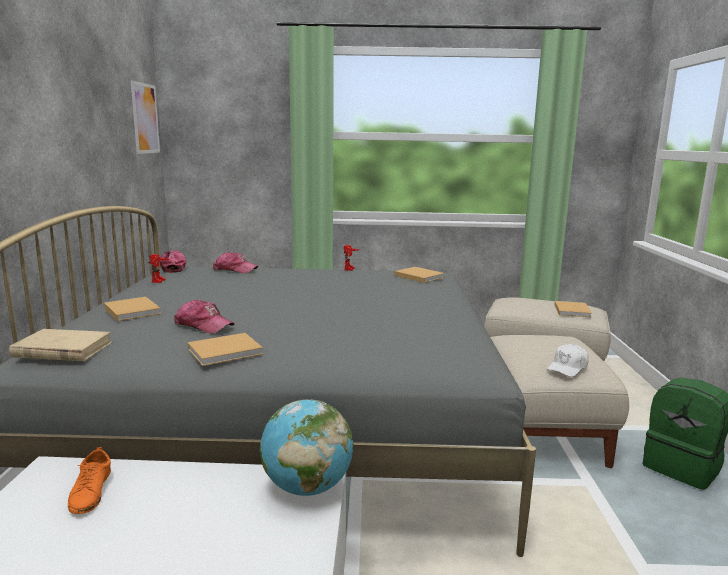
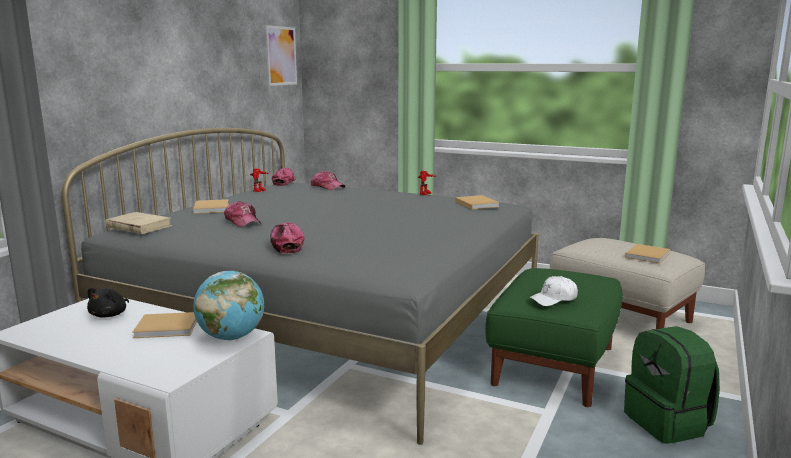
camera: 25 degrees right, 0 degrees up
(91, 492) = (110, 315): orange shoe -> black plush toy
(227, 351) = (234, 239): beige book -> beige book (169, 327)
(304, 350) = (286, 245): none -> cap
(542, 429) = (554, 365): beige ottoman -> green ottoman

